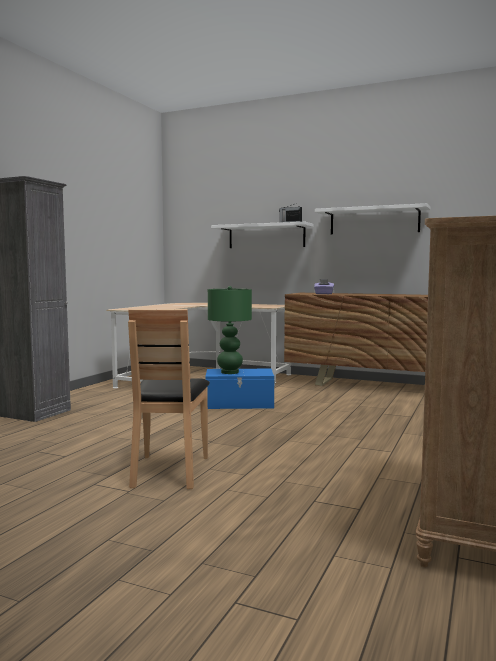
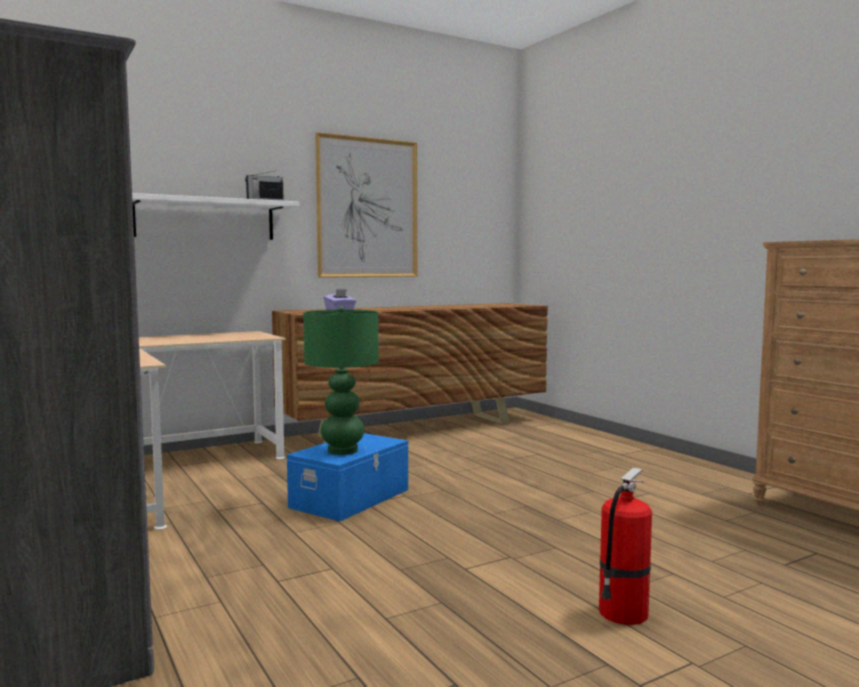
camera: 55 degrees left, 0 degrees up
(169, 471) = (622, 613): brown chair -> fire extinguisher
(374, 221) = (367, 208): white shelf -> picture

